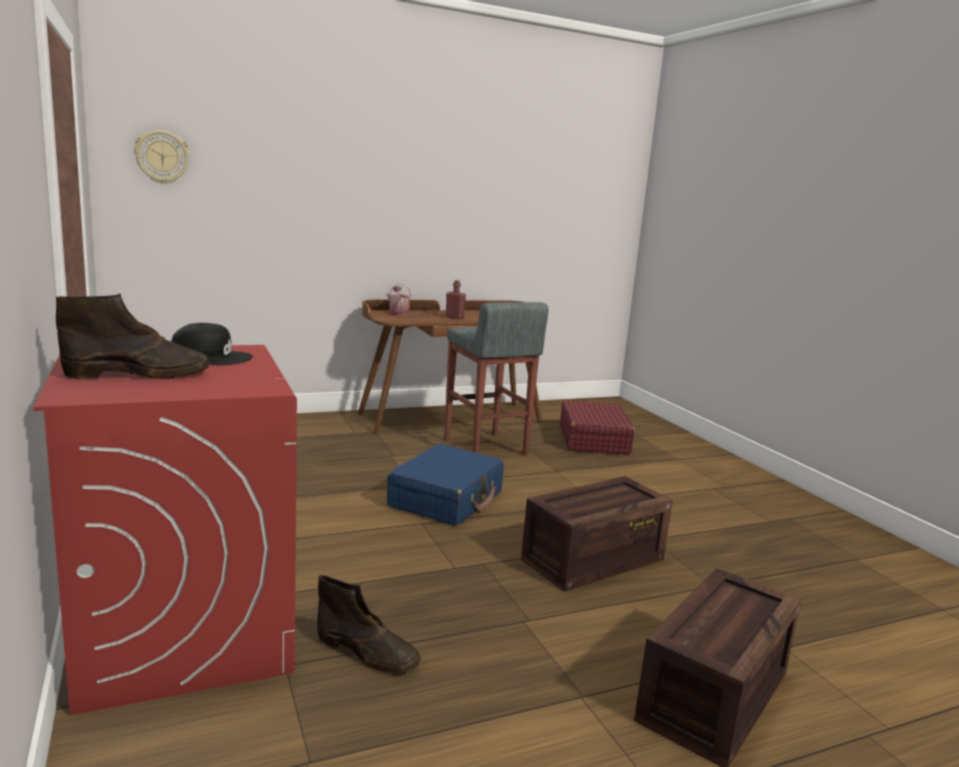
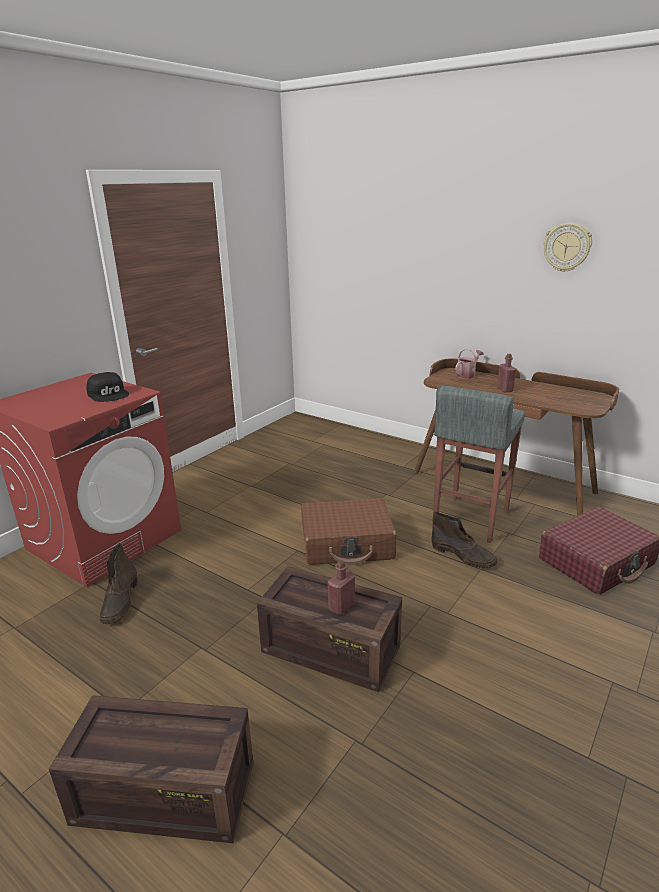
camera: 60 degrees right, 10 degrees up
(139, 374) = (54, 397): brown boot -> brown boot (463, 556)
(162, 157) = (322, 237): wall clock -> wall clock (567, 247)
(446, 499) = (347, 543): blue suitcase -> brown suitcase
(611, 499) = (341, 606): none -> red bottle

